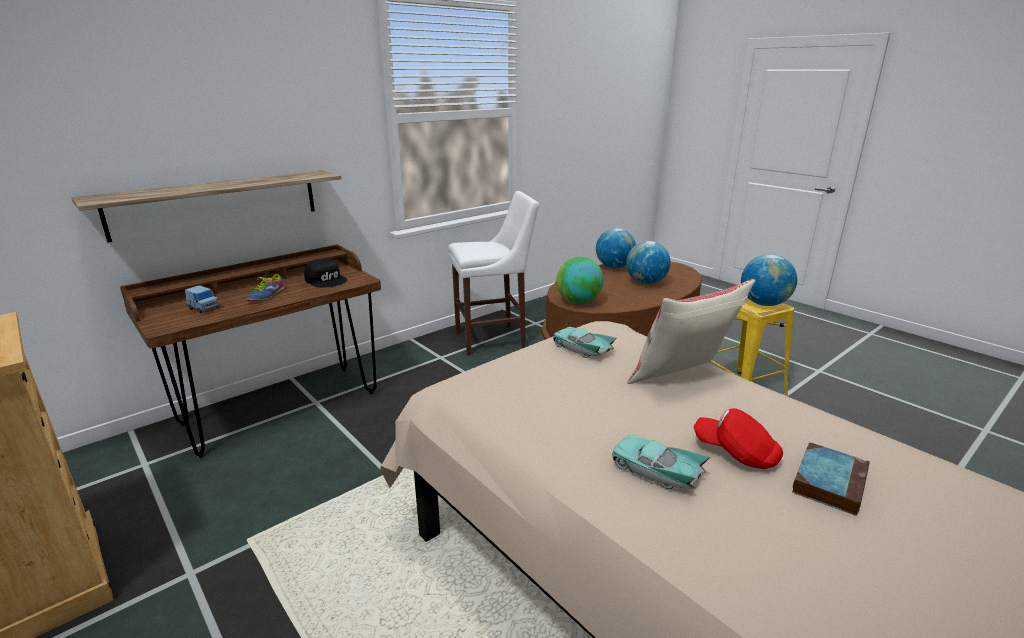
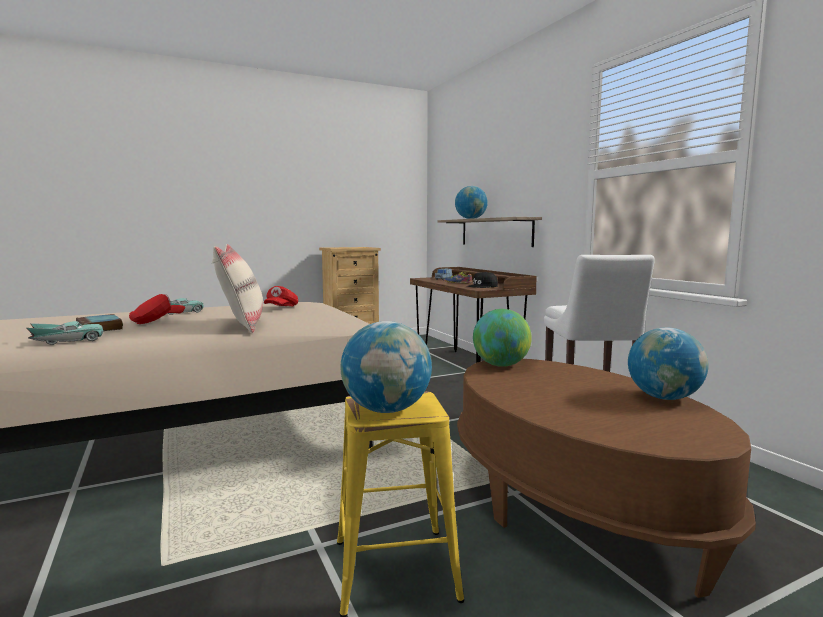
camera: 105 degrees right, 15 degrees down
(539, 391) = (281, 308): none -> red cap
(582, 349) = (318, 315): turquoise toy car -> turquoise toy car (68, 341)
(645, 283) = (580, 403): globe -> globe (471, 219)

